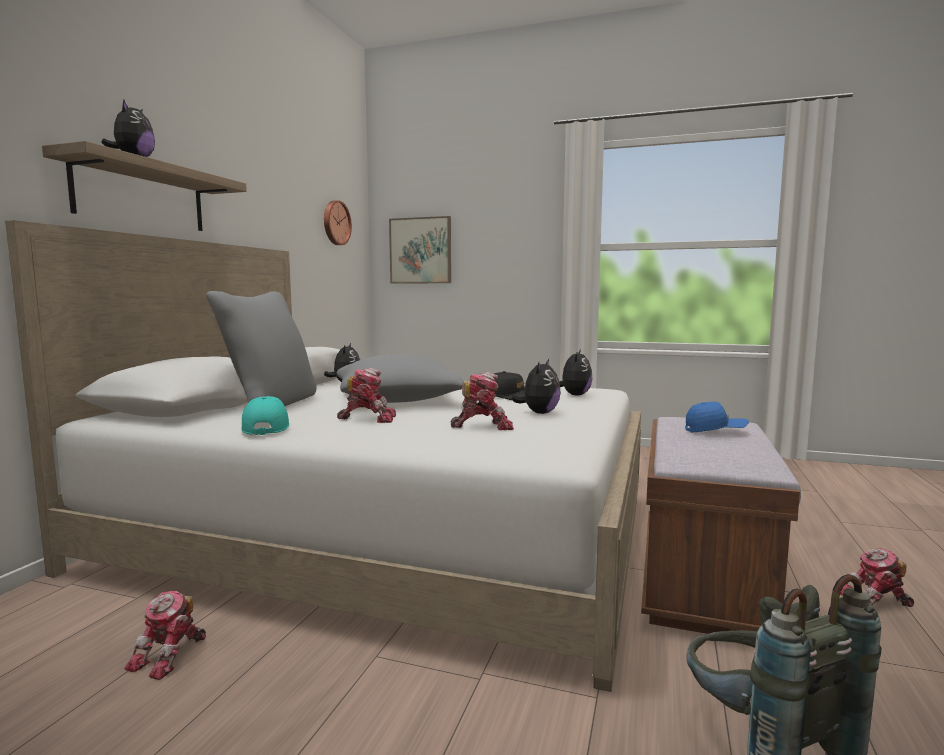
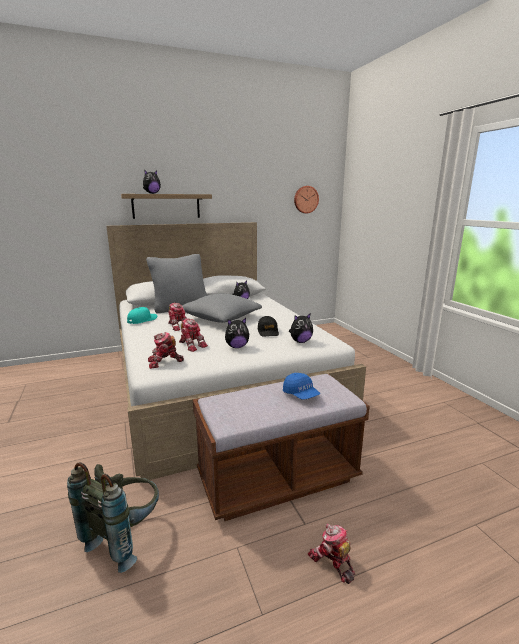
camera: 50 degrees right, 10 degrees up
(171, 656) = (97, 391): toy robot -> toy robot (164, 362)
(420, 250) = (363, 215): picture -> none

